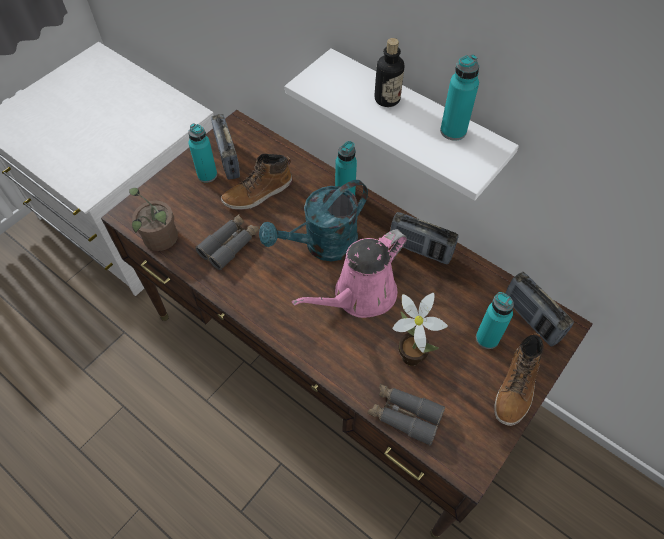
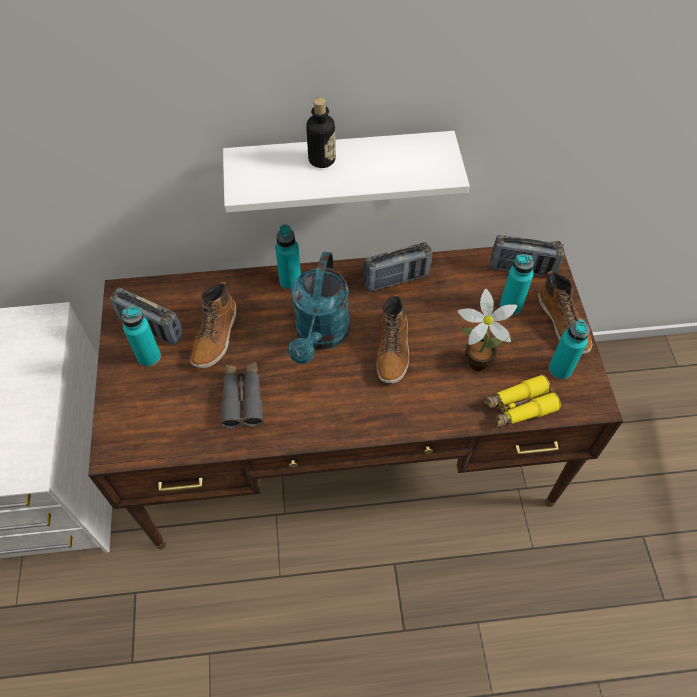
camera: 45 degrees left, 0 degrees up
(161, 241) = (176, 445): potted plant -> none
(360, 295) = (393, 350): pink watering can -> boot
(404, 415) = (519, 407): grey binoculars -> yellow binoculars
(453, 131) = (399, 151): turquoise bottle -> turquoise bottle (560, 369)

